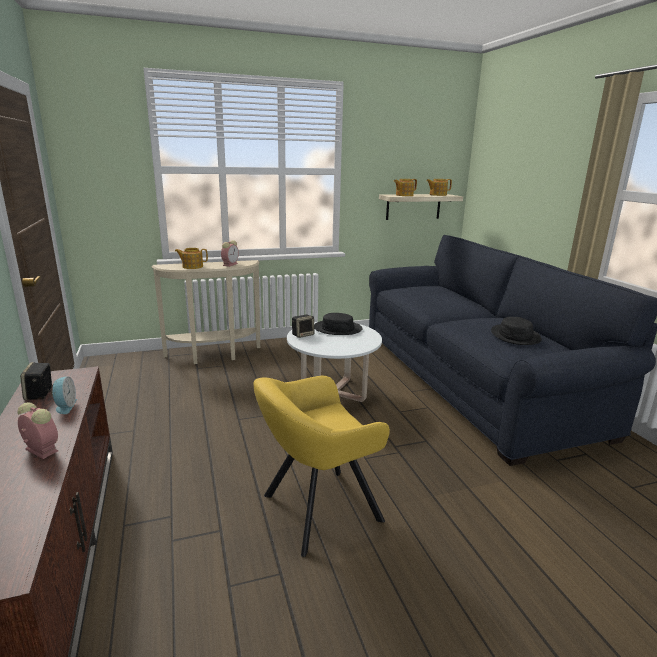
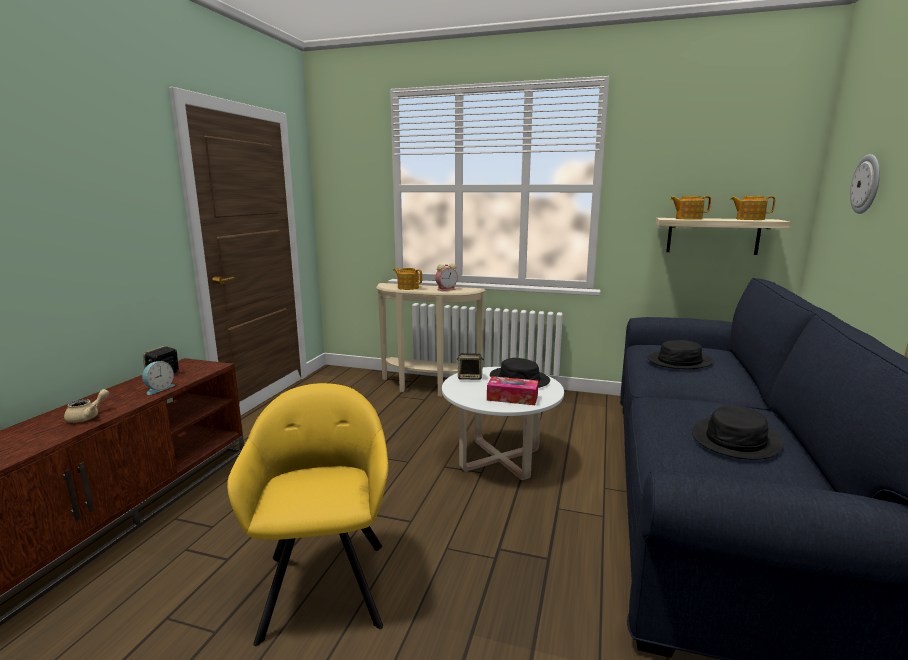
camera: 35 degrees right, 5 degrees down
(40, 450) = (88, 416): alarm clock -> beige teapot
(316, 510) = (326, 582): yellow armchair -> yellow armchair turned 75 degrees clockwise
(352, 342) = (512, 398): none -> tissue box
(430, 297) = (679, 361): none -> black hat
(512, 174) = (866, 184): none -> wall clock

